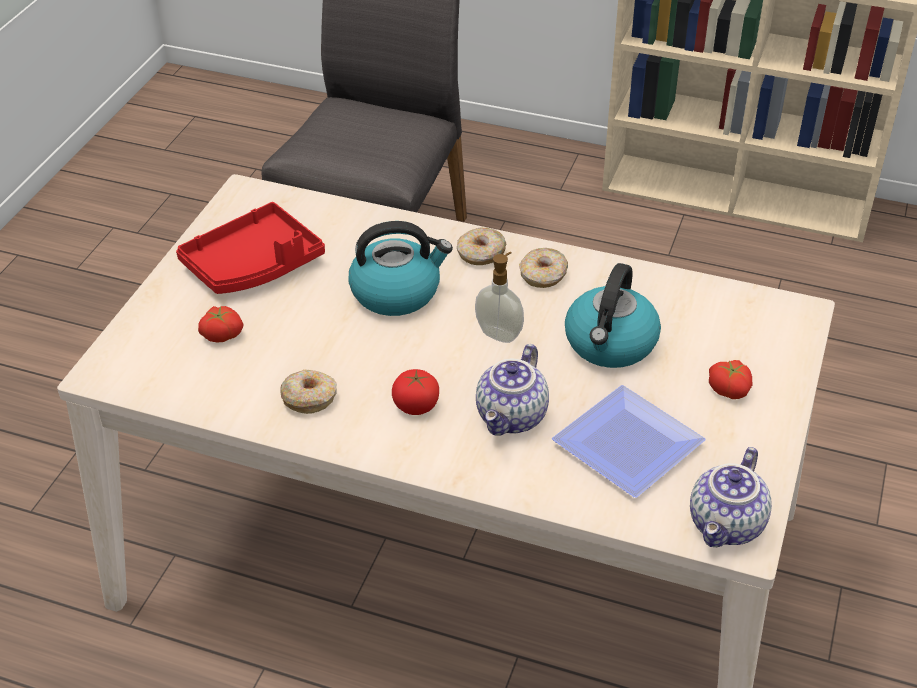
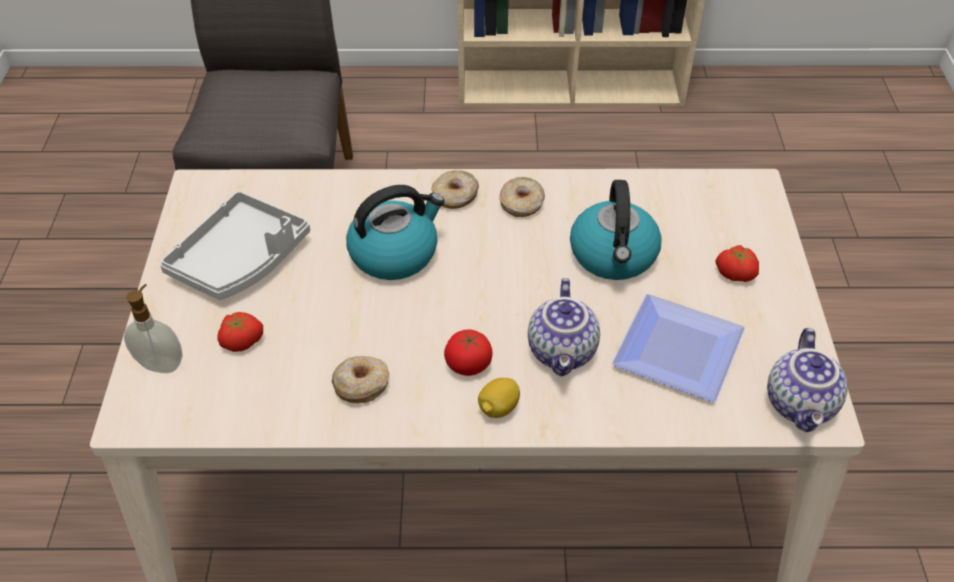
camera: 20 degrees left, 5 degrees up
(254, 265) = (241, 259): red tray -> grey tray
(424, 450) = (498, 408): none -> lemon
(499, 333) = (510, 271): soap dispenser -> soap dispenser (161, 363)

